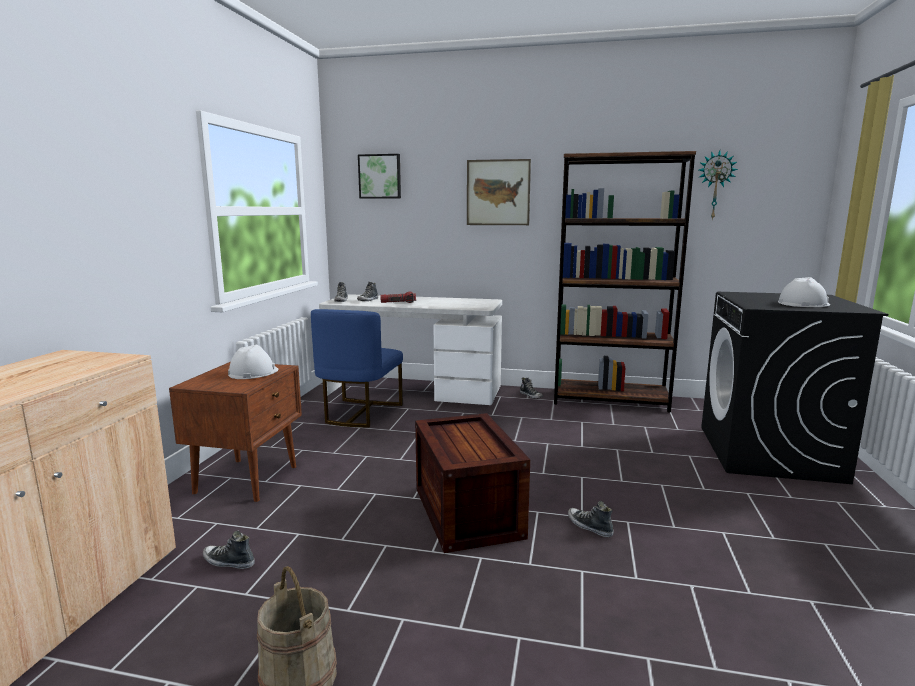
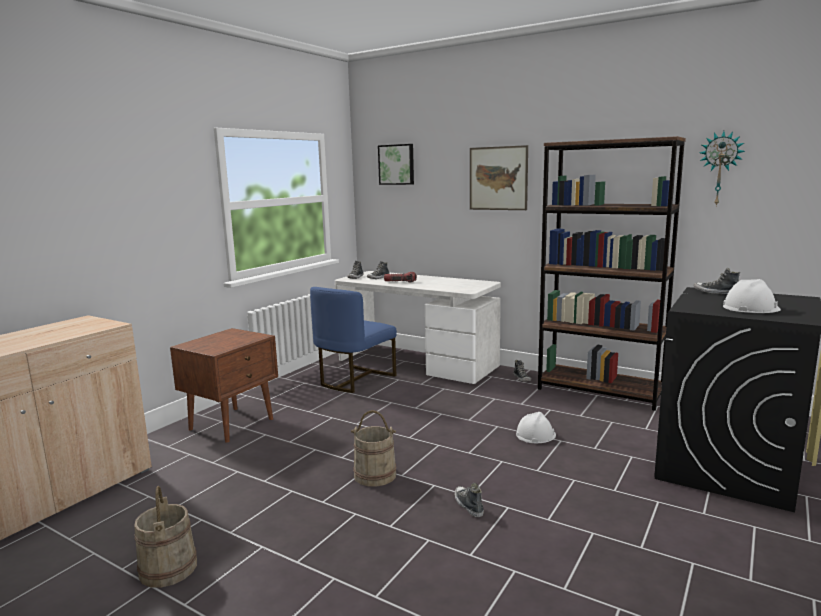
camera: 20 degrees right, 0 degrees up
(228, 562) = (178, 483): shoe -> shoe (716, 292)
(253, 372) = (236, 339): white hard hat -> white hard hat (535, 434)
(467, 511) = (375, 475): crate -> beige bucket

